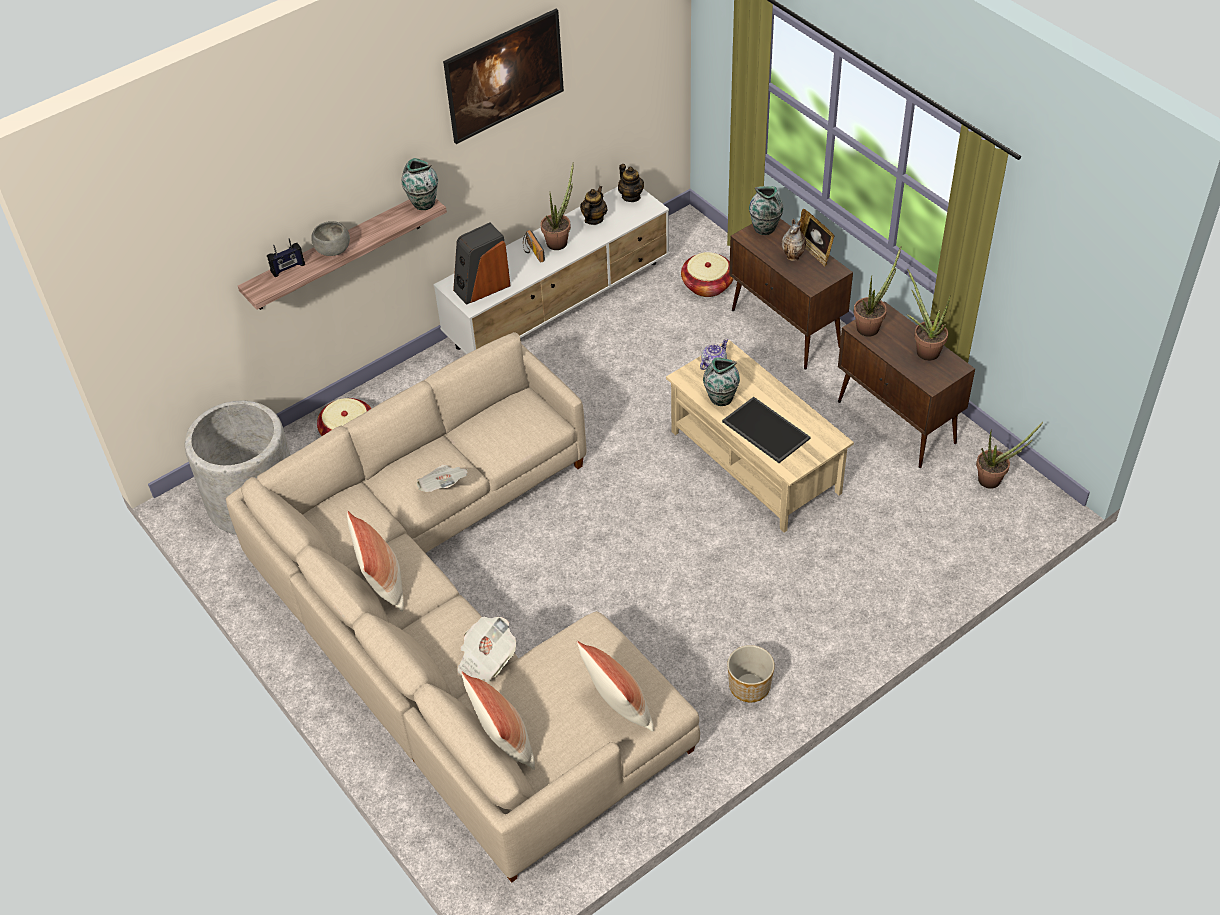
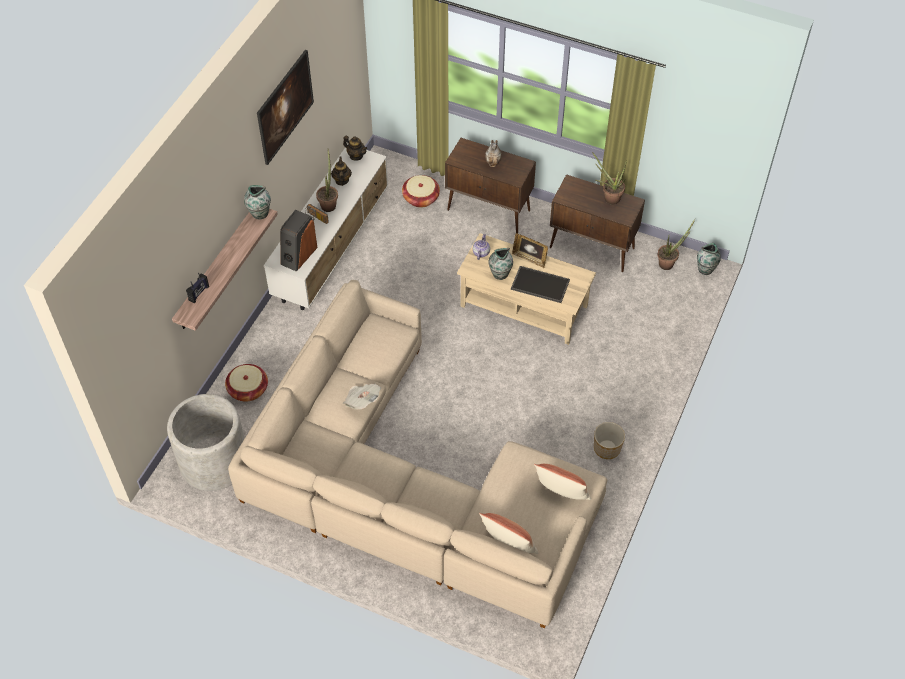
camera: 30 degrees left, 5 degrees up
(333, 250) = (221, 269): grey bowl -> none
(383, 583) = (366, 480): pillow -> none
(486, 659) = (464, 499): newspaper -> none
(765, 228) = (463, 150): vase -> vase (705, 269)
(814, 251) = (503, 155): picture frame -> picture frame (529, 258)
(871, 326) = (568, 193): potted plant -> none

